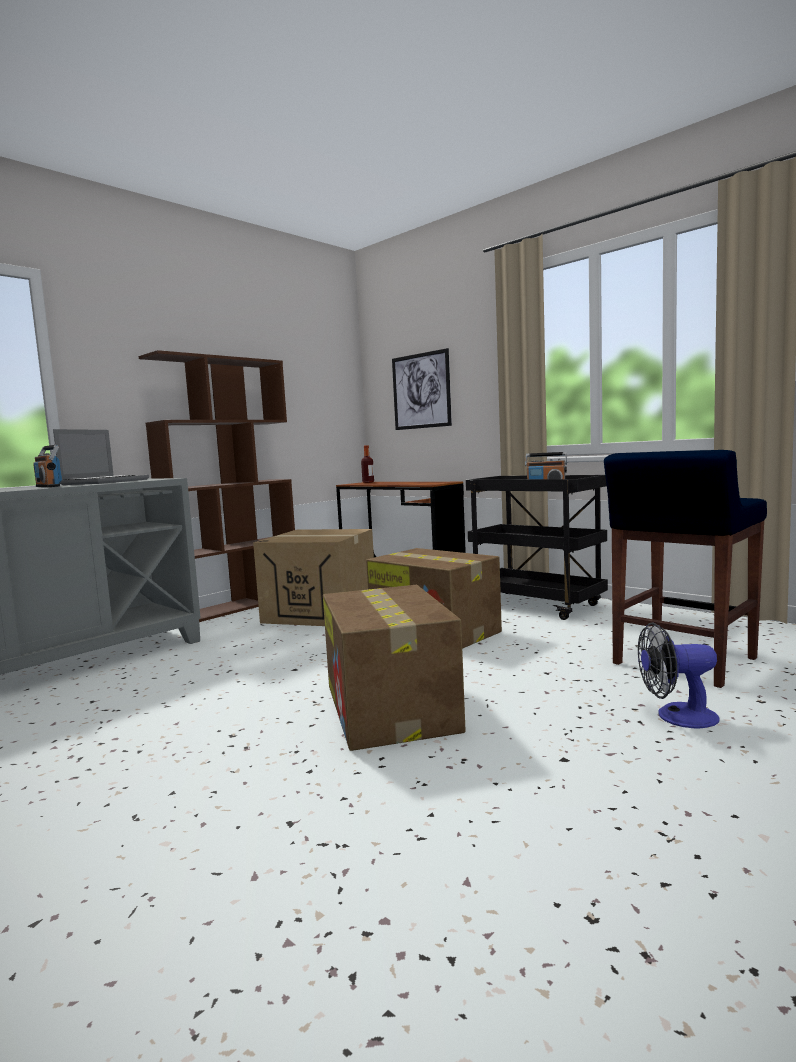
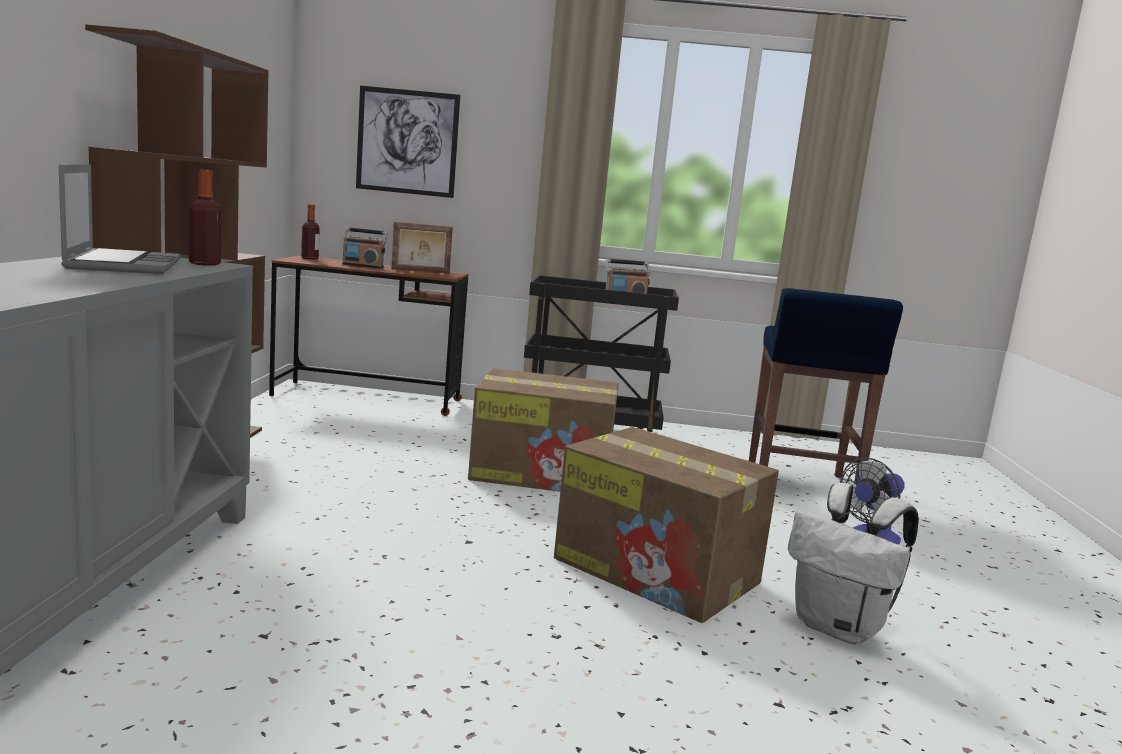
camera: 40 degrees left, 5 degrees up
(48, 486) = (77, 275): radio -> radio (363, 266)
(157, 479) = (204, 264): none -> bottle
(321, 612) = (347, 456): cardboard box -> none
(424, 482) = (420, 271): none -> picture frame
(469, 784) = (839, 628): none -> white backpack

